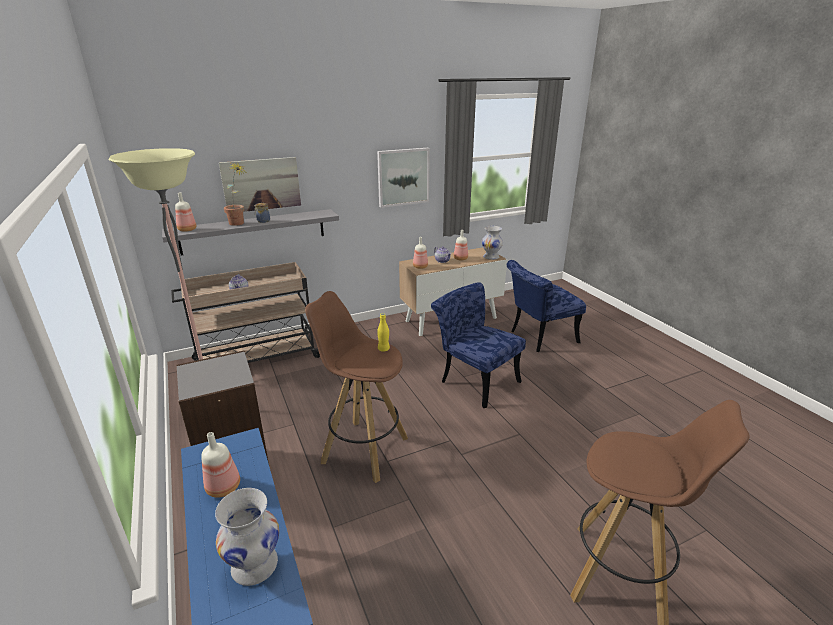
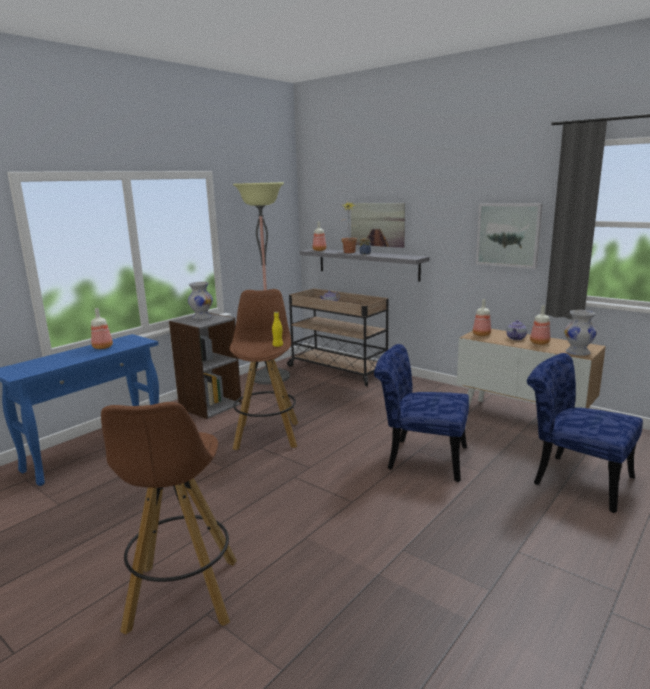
camera: 65 degrees right, 10 degrees down
(253, 565) = (47, 364): white vase -> white vase (202, 317)
(474, 380) = (419, 458): blue chair -> blue chair turned 90 degrees counterclockwise

